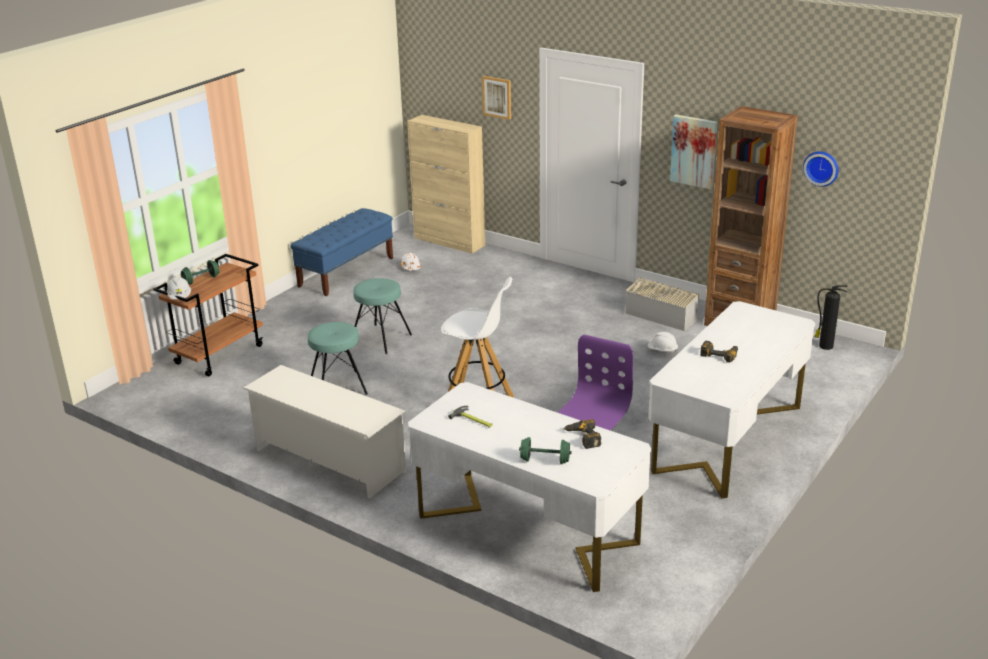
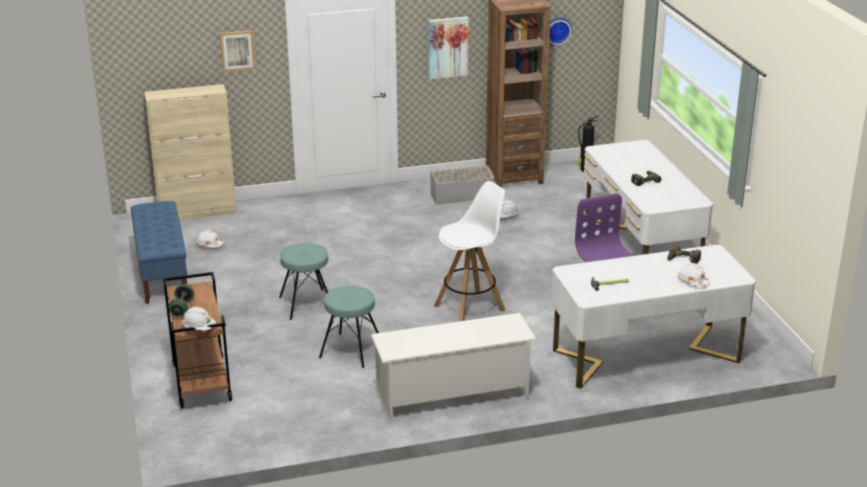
camera: 50 degrees left, 0 degrees up
(545, 460) = (692, 281): green dumbbell -> white hard hat

